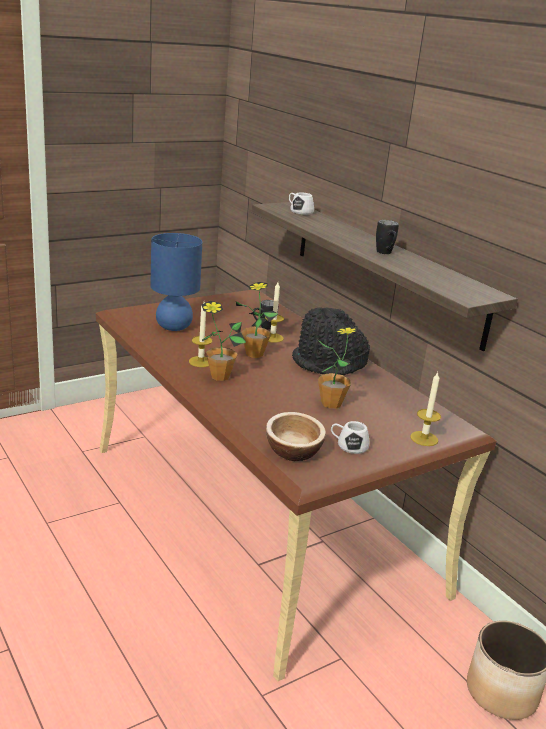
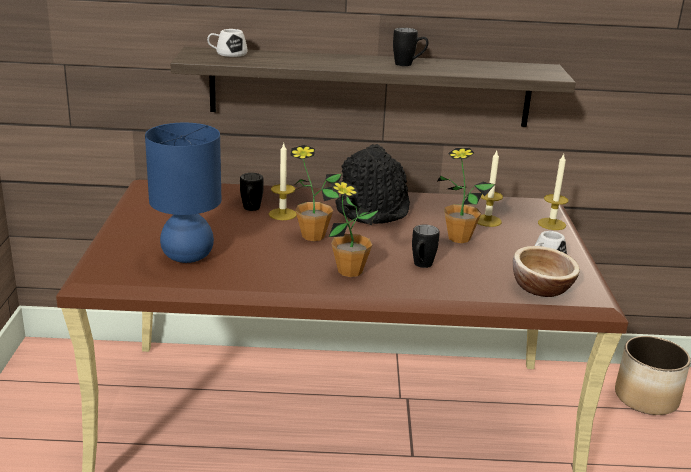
camera: 55 degrees left, 0 degrees up
(200, 361) = (302, 270): candle -> candle (487, 220)
(262, 398) = (421, 266): none -> black mug

